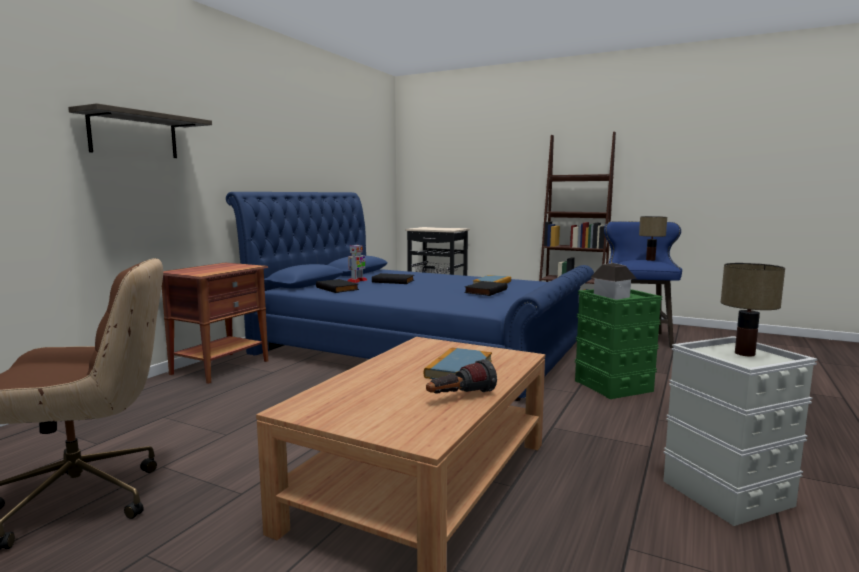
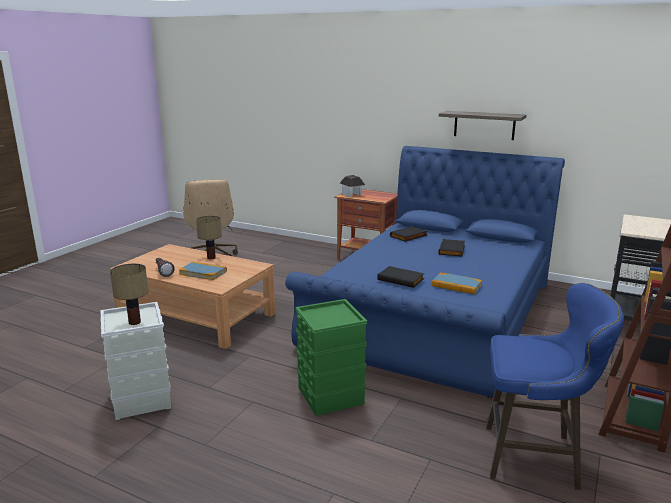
camera: 90 degrees right, 10 degrees up
(134, 135) = (351, 107): shelf -> shelf (484, 125)
(357, 281) = (450, 239): toy robot -> none
(612, 296) = (331, 314): toy house -> toy house (352, 194)
(651, 260) = (539, 354): table lamp -> table lamp (211, 258)

